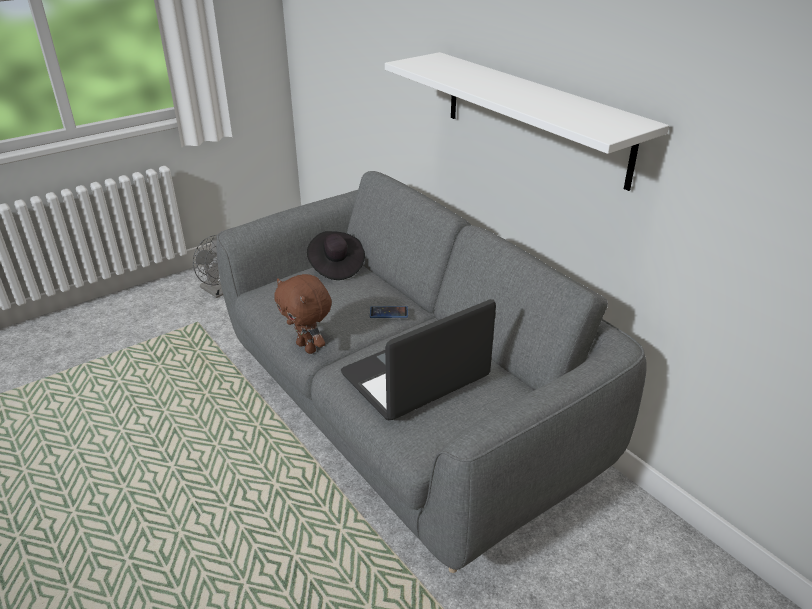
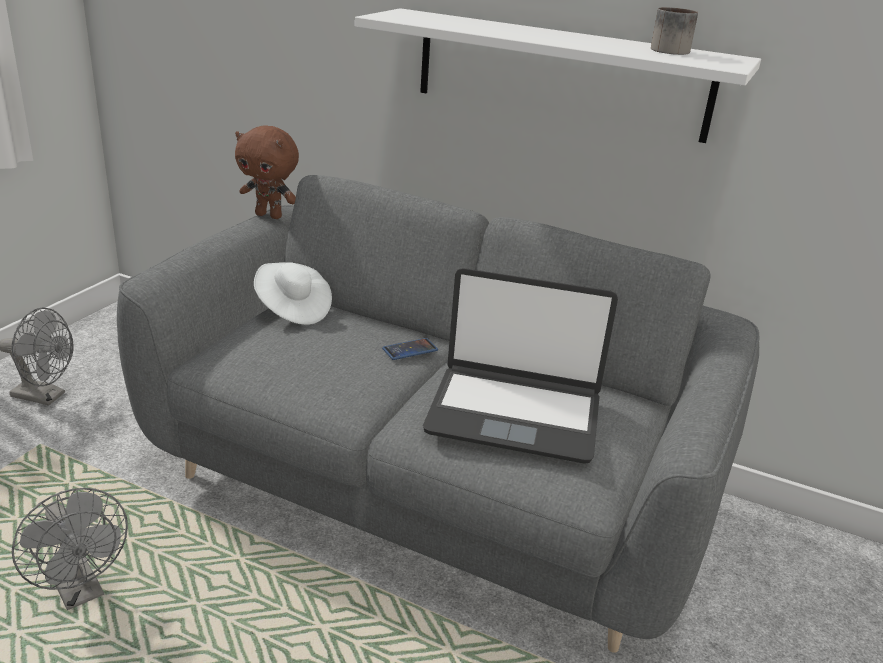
camera: 30 degrees left, 5 degrees down
(165, 418) = (81, 592): none -> grey fan
(308, 347) = (340, 413): brown plush toy -> brown plush toy (269, 215)
(336, 267) = (292, 309): black hat -> white hat
(416, 377) = (514, 414): laptop -> laptop turned 105 degrees counterclockwise
(586, 110) = (665, 50): none -> mug

